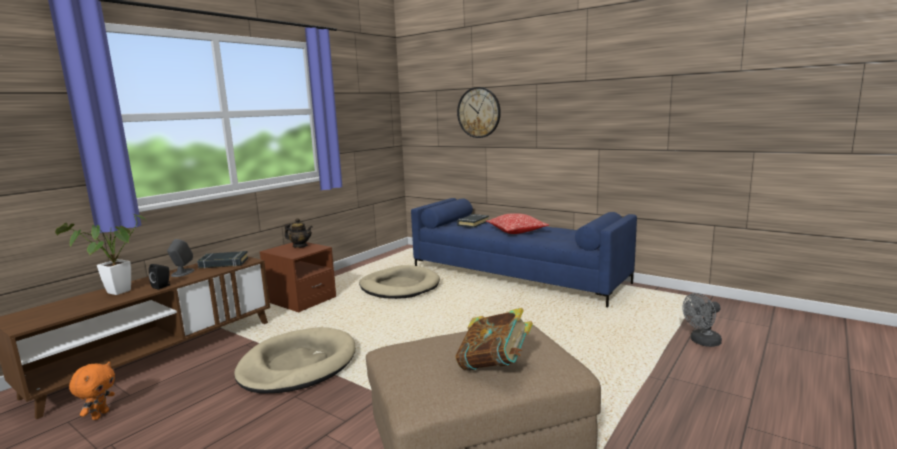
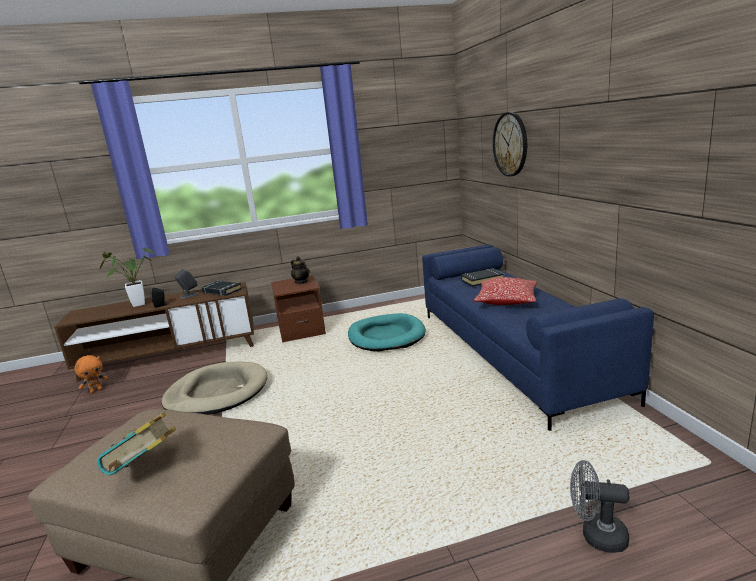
camera: 40 degrees right, 5 degrees up
(399, 286) = (386, 336): beige dog bed -> turquoise dog bed

